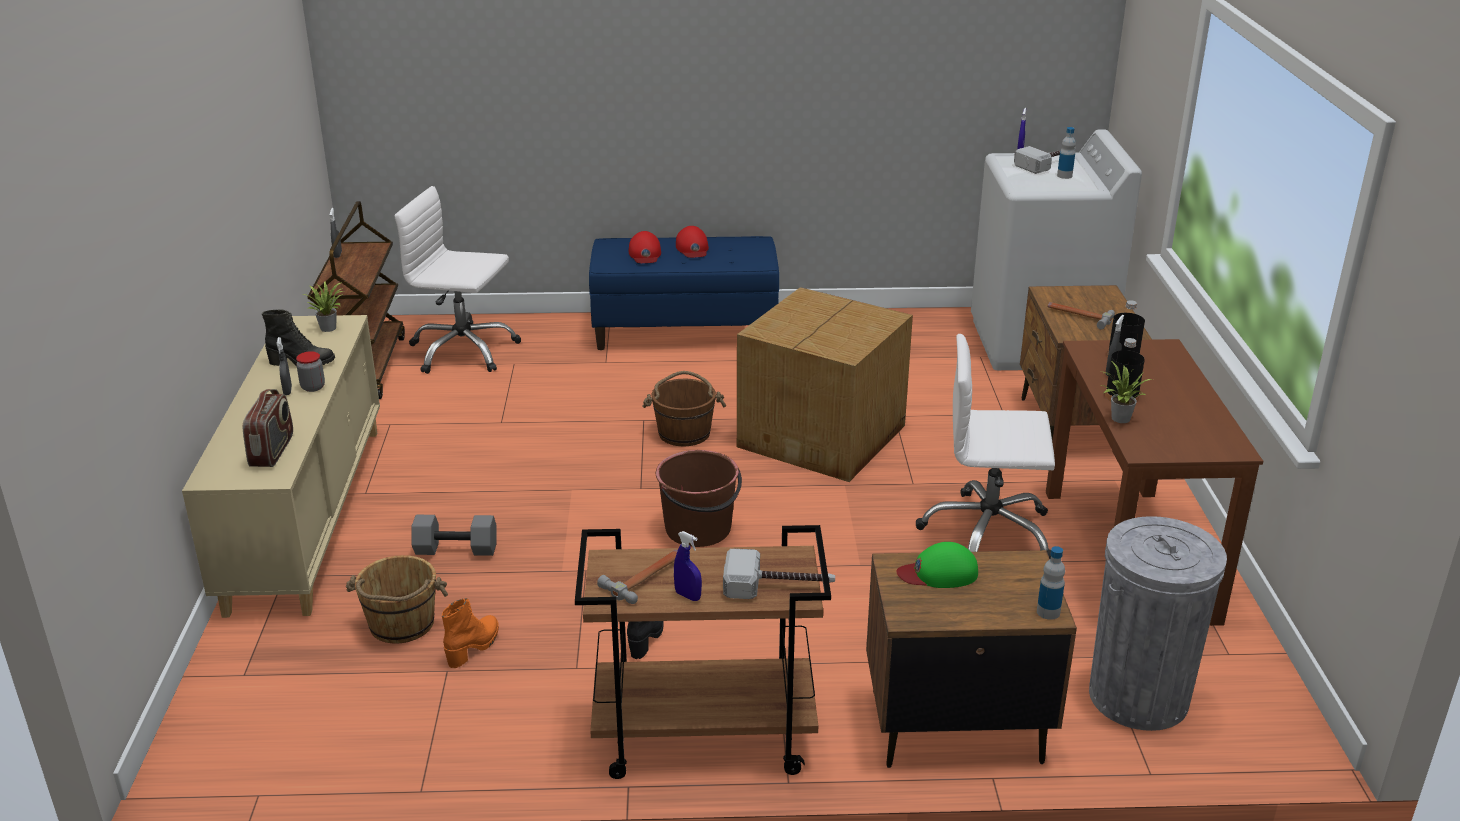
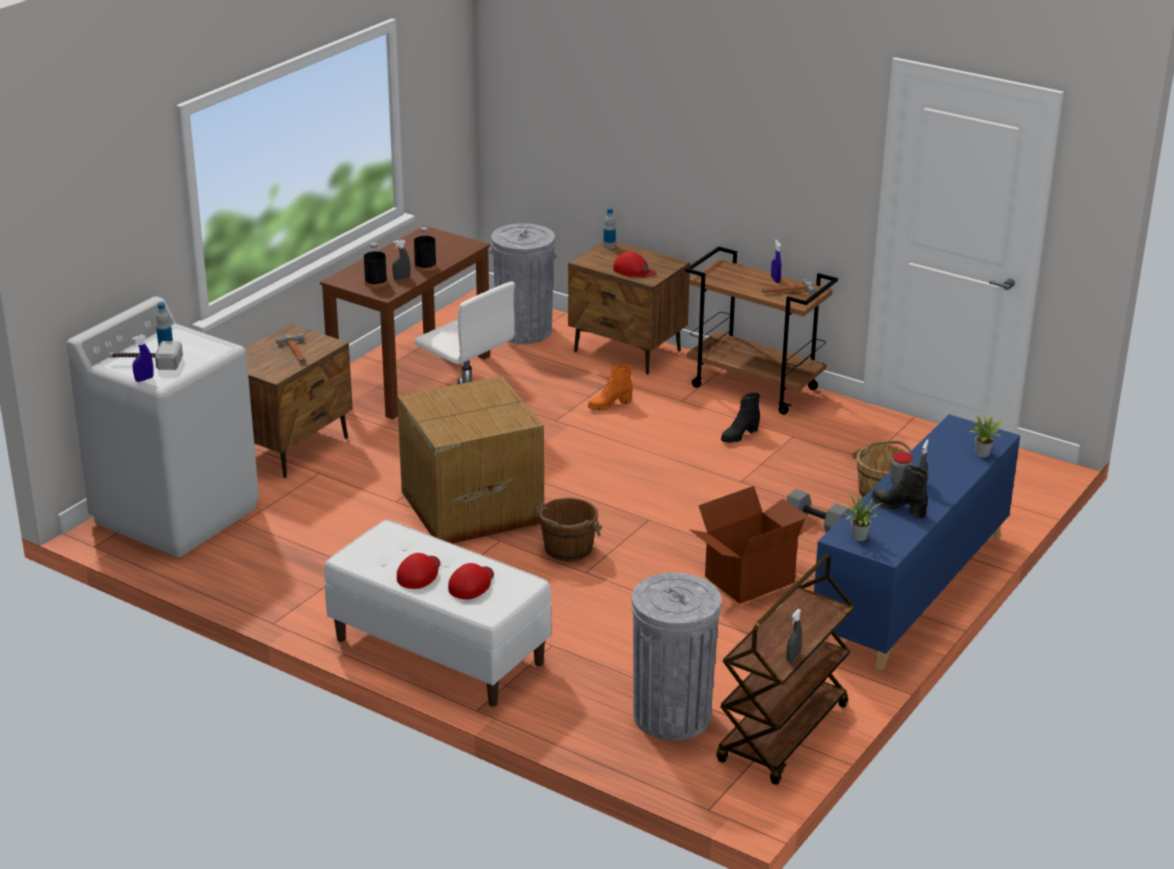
camera: 145 degrees left, 0 degrees up
(272, 451) = (950, 441): radio -> none
(307, 515) = (911, 590): beige cabinet -> blue cabinet
(463, 351) = (672, 716): white office chair -> grey trash can
(474, 647) = (845, 465): orange boot -> orange boot (609, 405)
(485, 467) = (748, 579): none -> cardboard box
(686, 331) = (437, 651): blue bench -> white bench
(699, 529) = (641, 478): brown bucket -> none
(779, 586) = (728, 270): hammer -> none
(938, 573) = (634, 271): green cap -> red cap
(1118, 419) = (451, 259): potted plant -> potted plant (984, 454)

